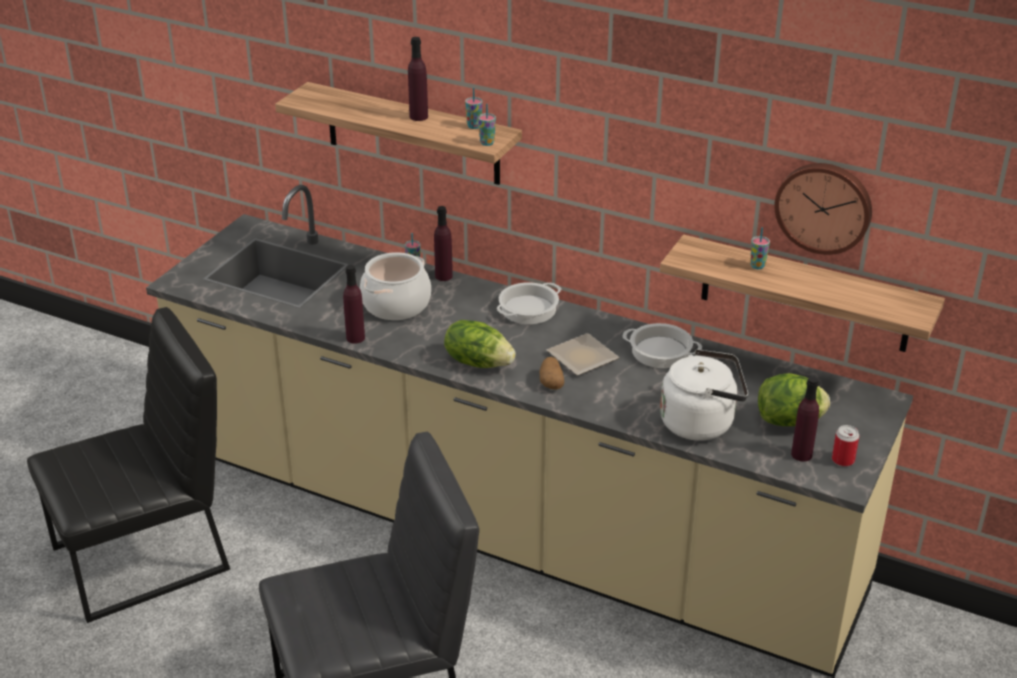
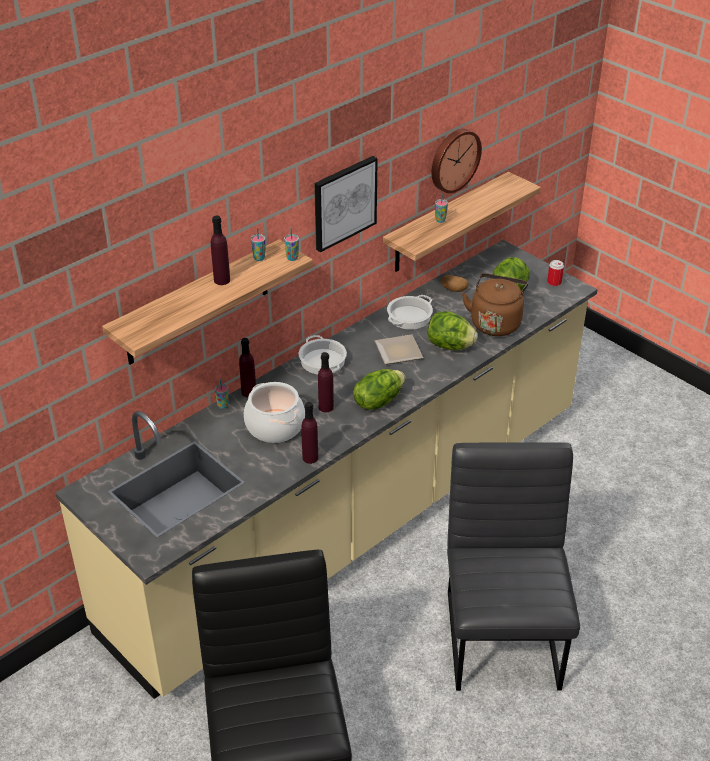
camera: 70 degrees left, 5 degrees up
(551, 382) = (421, 373): potato -> potato (453, 289)
(621, 145) = (344, 202): none -> picture
(621, 394) = (450, 346): none -> lettuce
(701, 422) = (495, 322): white kettle -> brown kettle
(801, 454) = (543, 295): purple bottle -> purple bottle (326, 407)

